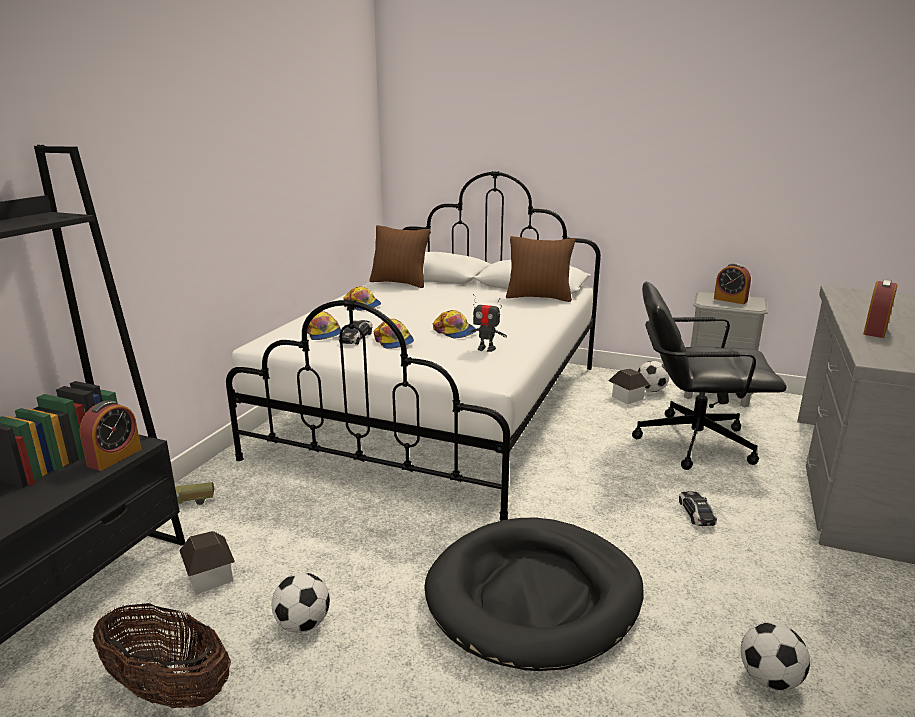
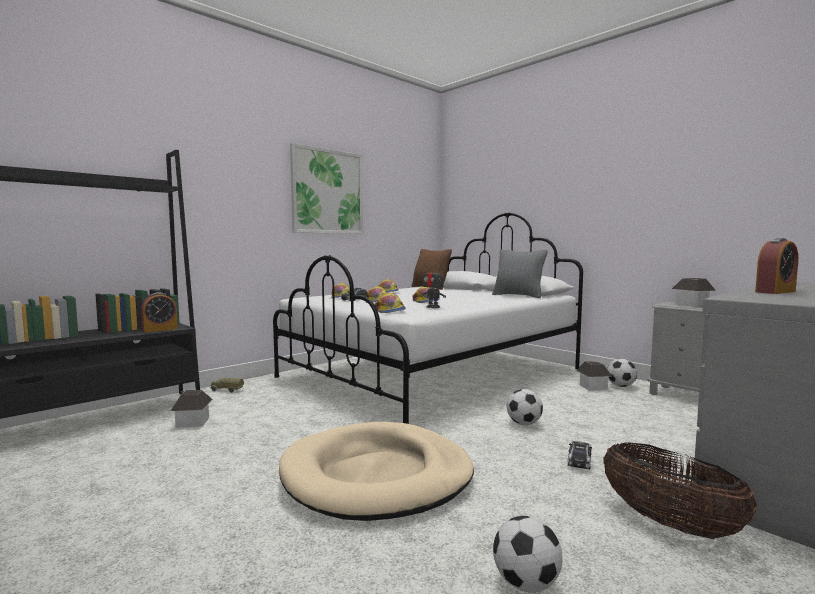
camera: 25 degrees right, 15 degrees down
(168, 689) = (105, 463): basket -> basket (669, 523)
(256, 159) = (327, 192): none -> picture
(303, 624) = (211, 453): football -> football (524, 423)
(451, 370) = (390, 311): none -> cap
(534, 596) = (377, 476): black dog bed -> beige dog bed
(539, 297) = (518, 296): brown pillow -> grey pillow
(692, 442) = (627, 419): black office chair -> none
(730, 300) = (692, 305): alarm clock -> toy house

